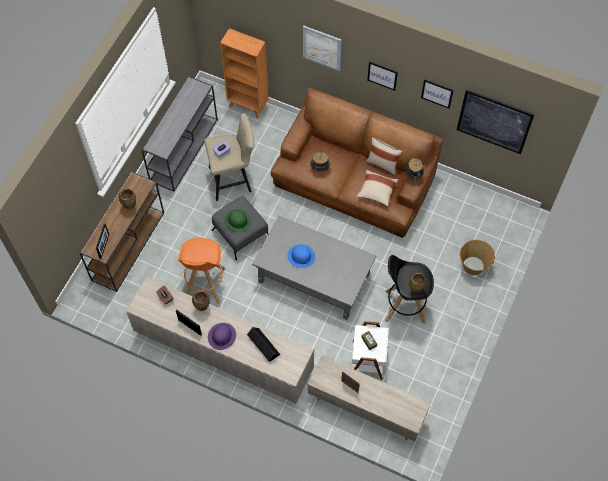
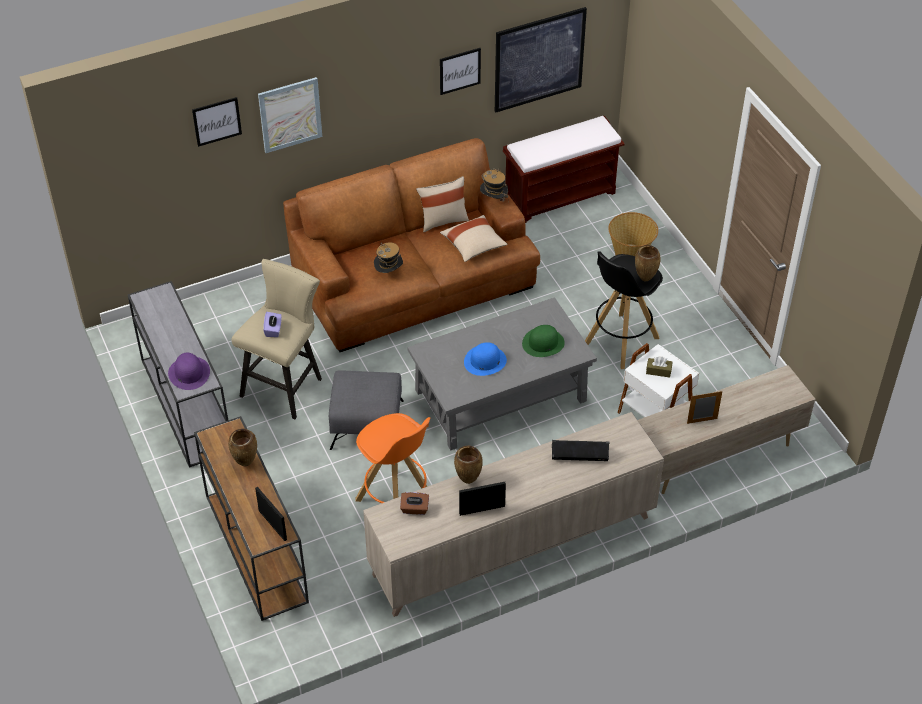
camera: 50 degrees left, 15 degrees down
(222, 336) = (527, 486): purple hat -> purple hat (189, 373)
(238, 221) = (367, 393): green hat -> green hat (543, 343)
(248, 105) = (201, 307): orange bookcase -> none
(382, 75) = (382, 98): picture -> picture (217, 121)
(484, 201) = (561, 196): none -> brown bench

